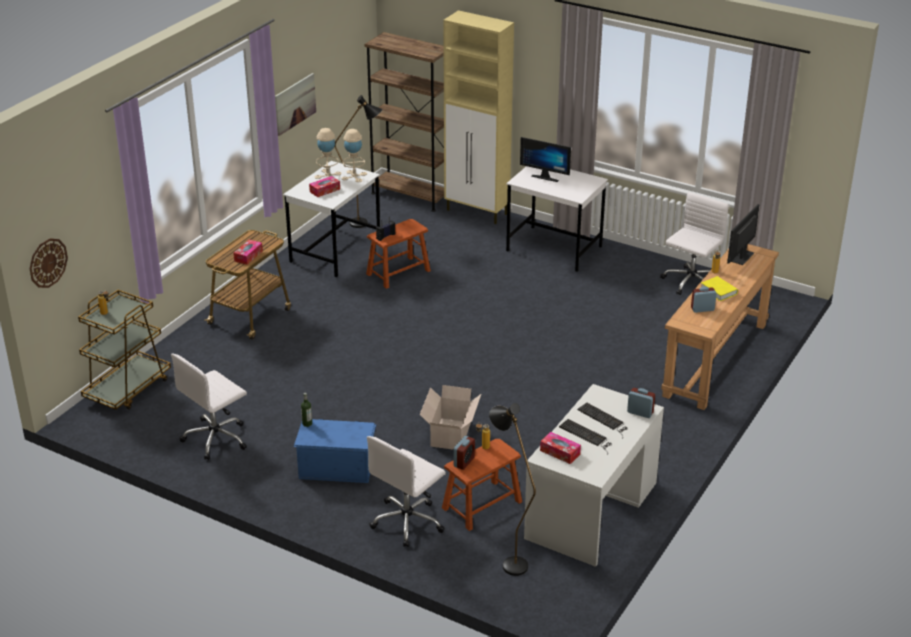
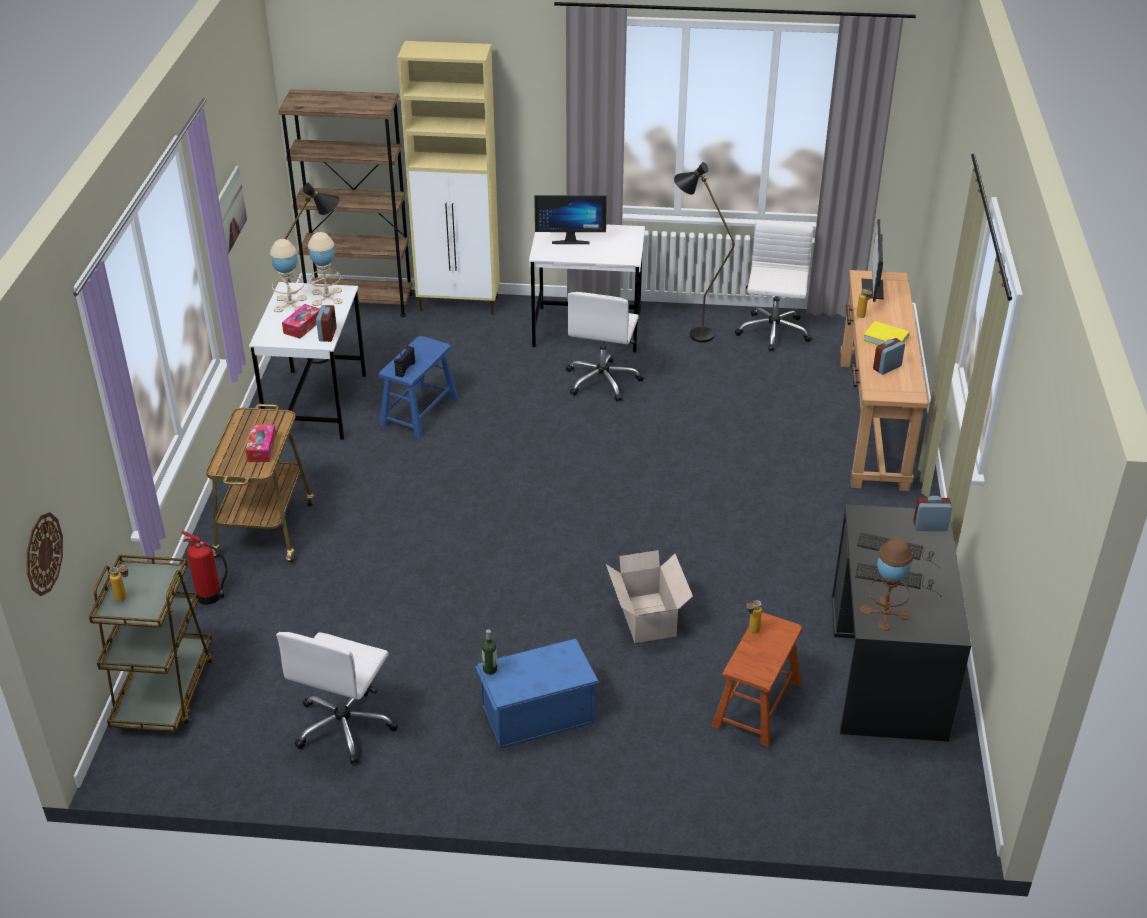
camera: 25 degrees left, 5 degrees up
(190, 345) = (210, 596): none -> fire extinguisher
(398, 272) = (419, 411): brown stool -> blue stool
(408, 521) = (685, 761): white office chair -> white office chair (603, 380)
(464, 462) = (744, 660): alarm clock -> alarm clock (327, 334)
(509, 561) = (846, 772): black floor lamp -> black floor lamp (693, 333)
(560, 452) = (885, 612): tissue box -> brown table lamp
(591, 510) = (887, 666): white desk -> black desk

